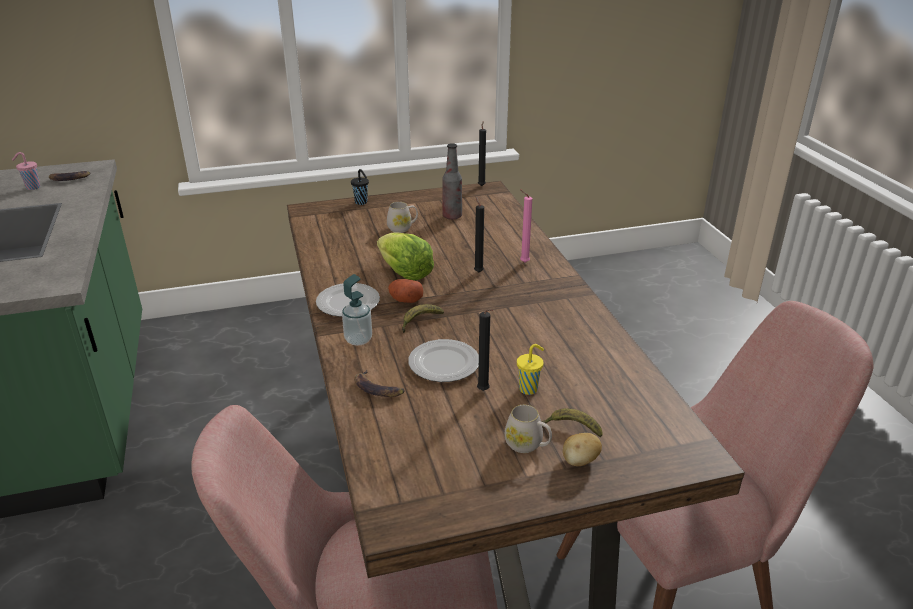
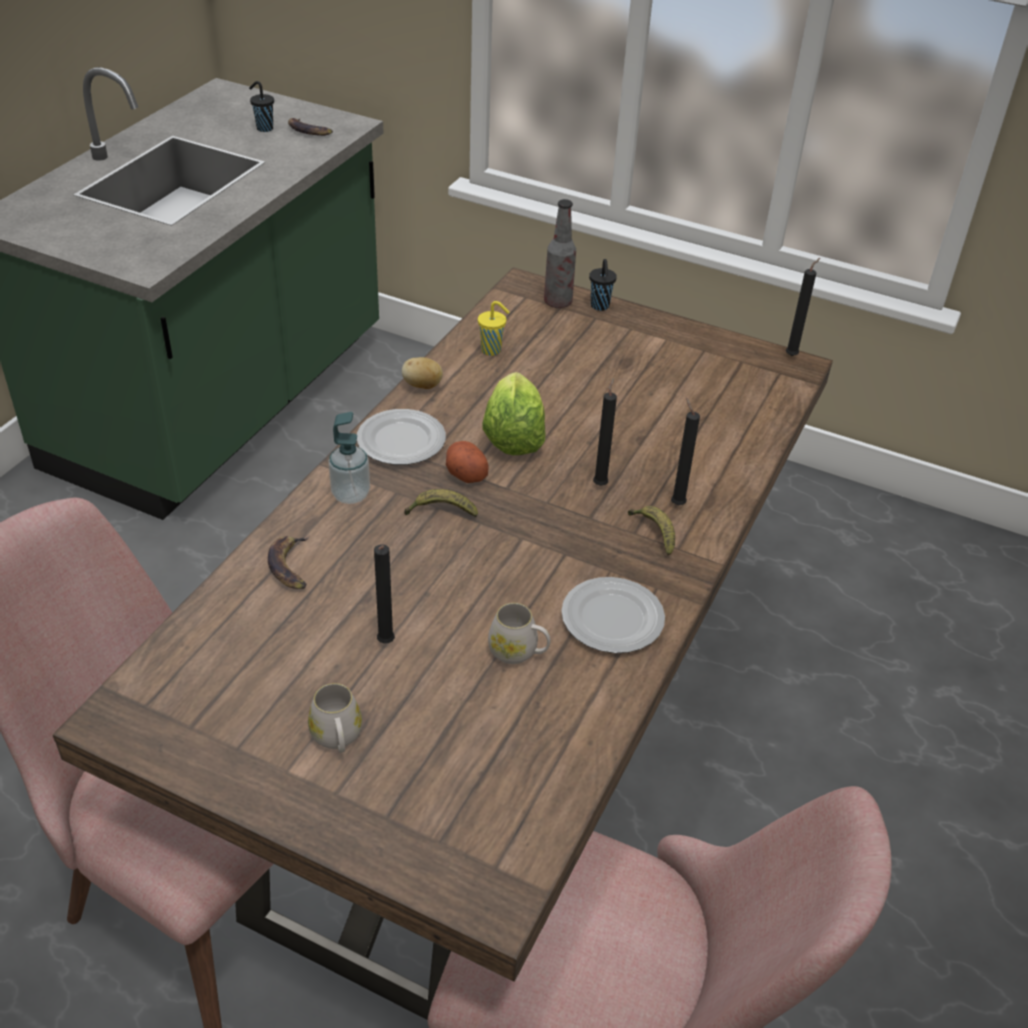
camera: 40 degrees right, 10 degrees up
(32, 187) = (264, 128): pink cup -> black cup
(402, 228) = (598, 370): white mug -> white mug (518, 652)
(443, 364) = (391, 581): plate -> plate (611, 618)
(452, 216) = (683, 384): bottle -> bottle (557, 302)
(523, 262) = (676, 503): pink candle -> black candle
(529, 389) = (435, 675): yellow cup -> yellow cup (492, 350)
(571, 428) = (408, 755): banana -> banana (654, 533)
(580, 461) = (360, 798): potato -> potato (422, 386)

